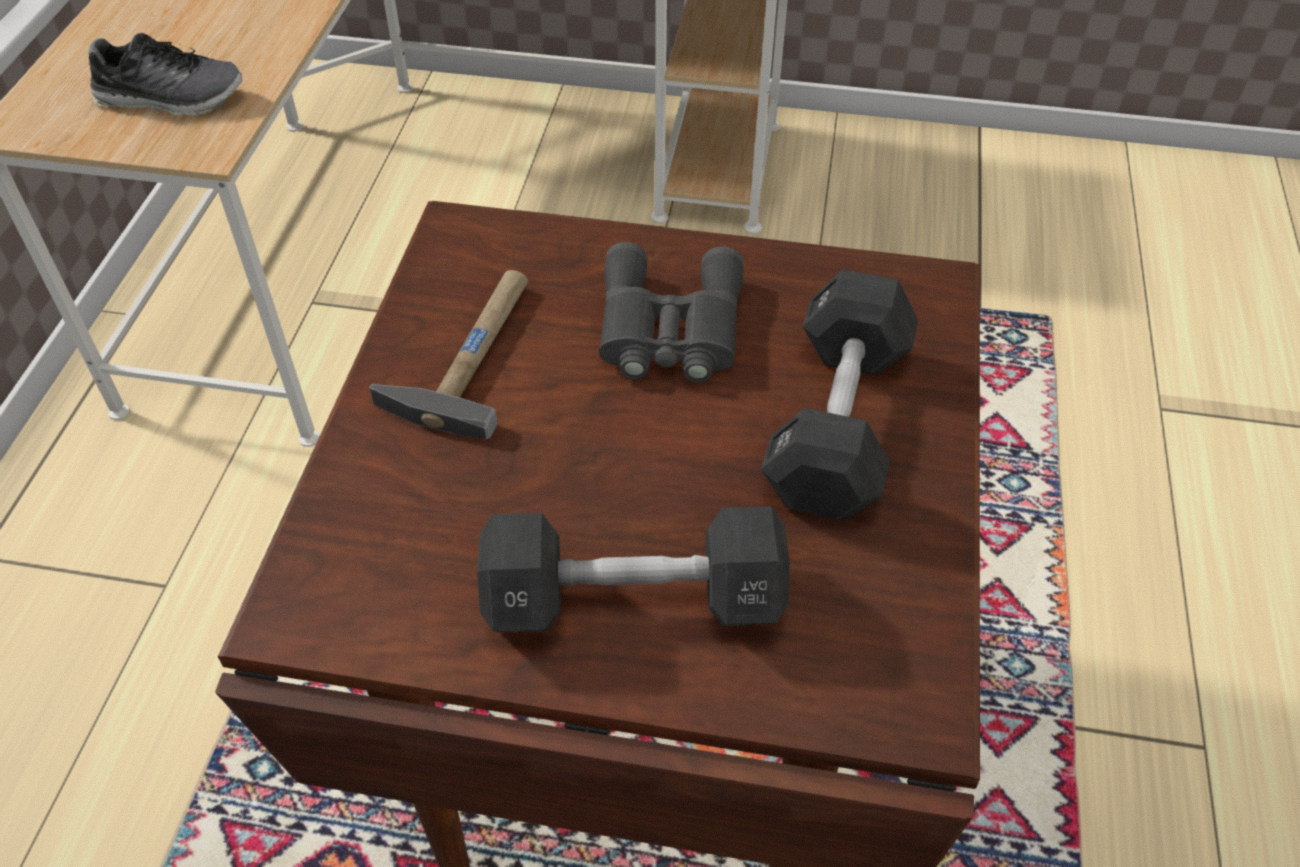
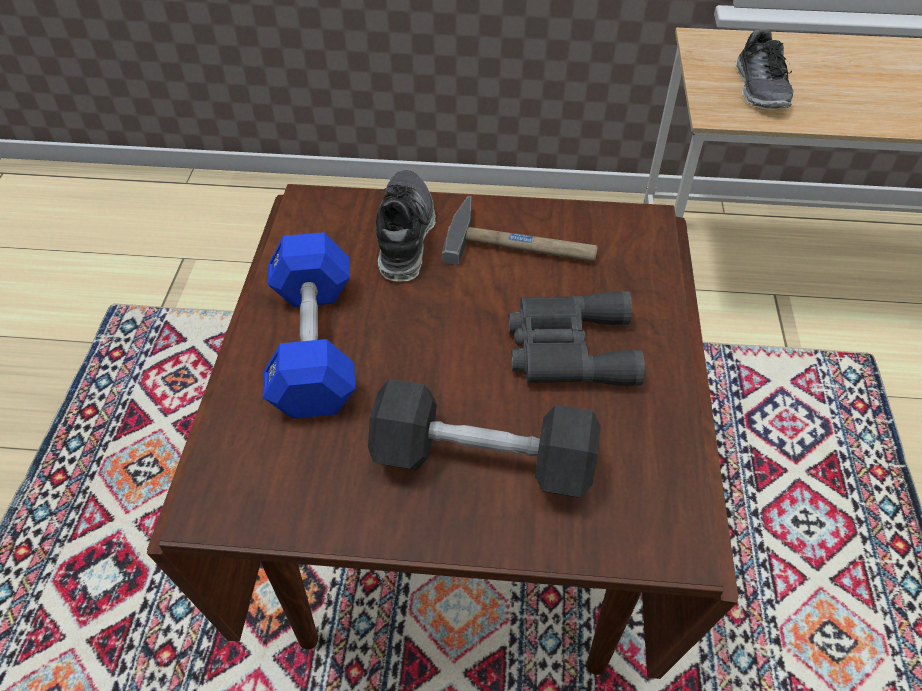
camera: 85 degrees right, 0 degrees up
(413, 484) = (404, 235): none -> shoe
(634, 601) = (314, 345): black dumbbell -> blue dumbbell

